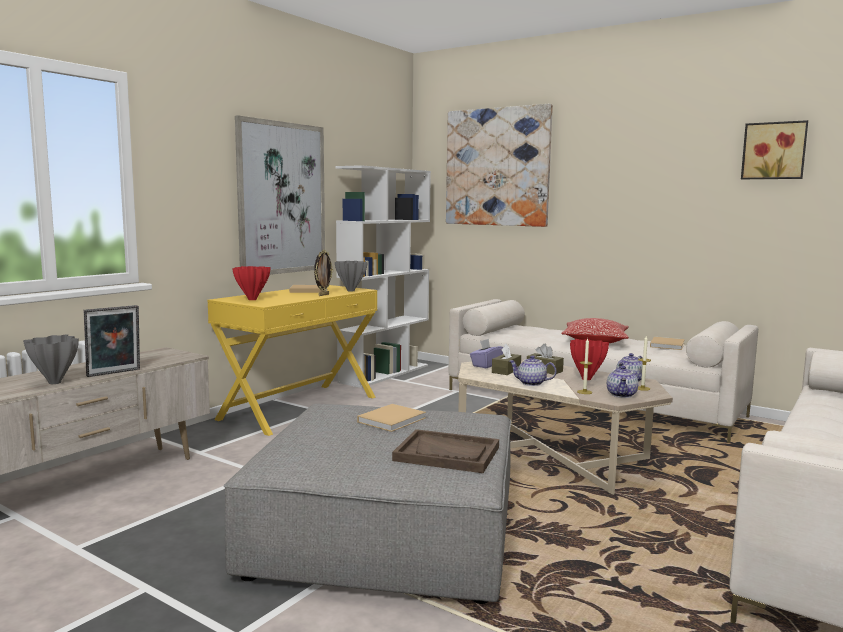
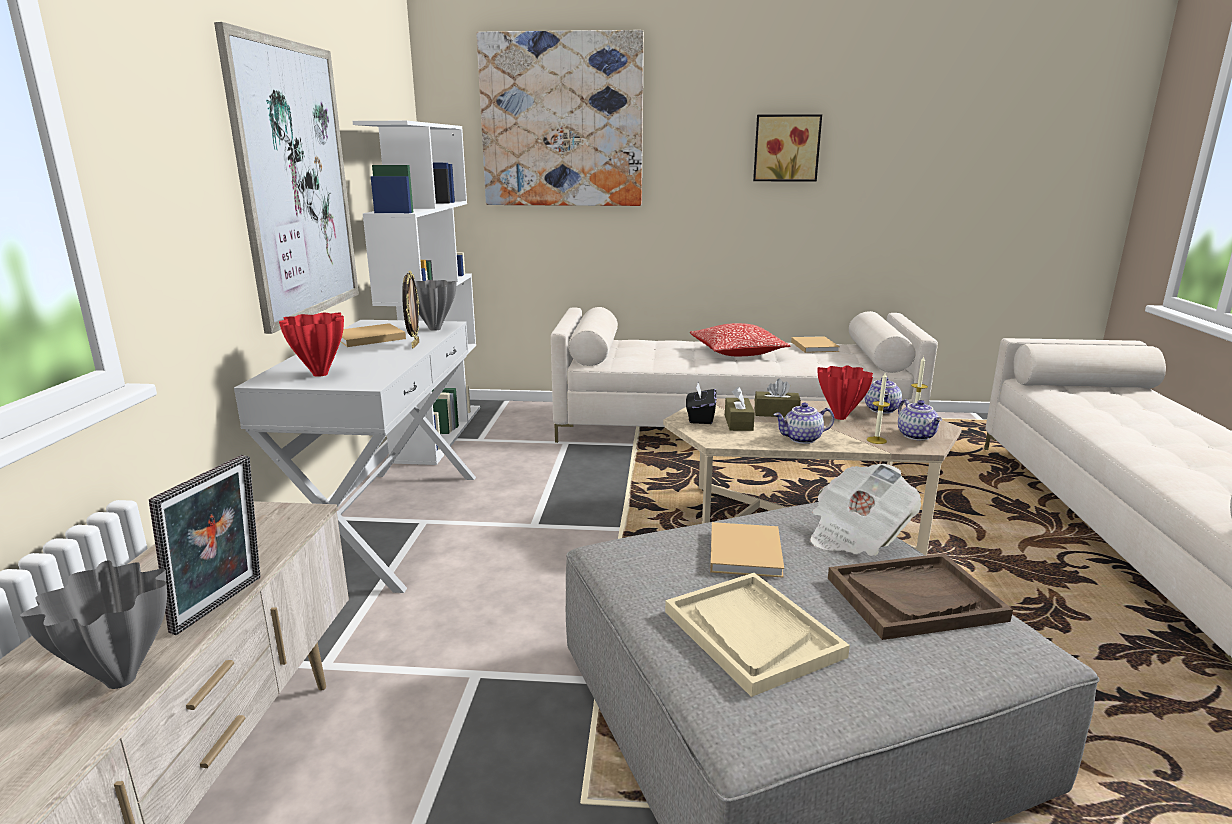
camera: 30 degrees left, 10 degrees up
(299, 407) = (387, 524): yellow console table -> white console table
(330, 443) = (751, 633): none -> beige tray
(473, 427) = (856, 535): none -> newspaper
(486, 365) = (700, 418): purple tissue box -> black tissue box
(774, 151) = (923, 108): picture -> picture (786, 148)

